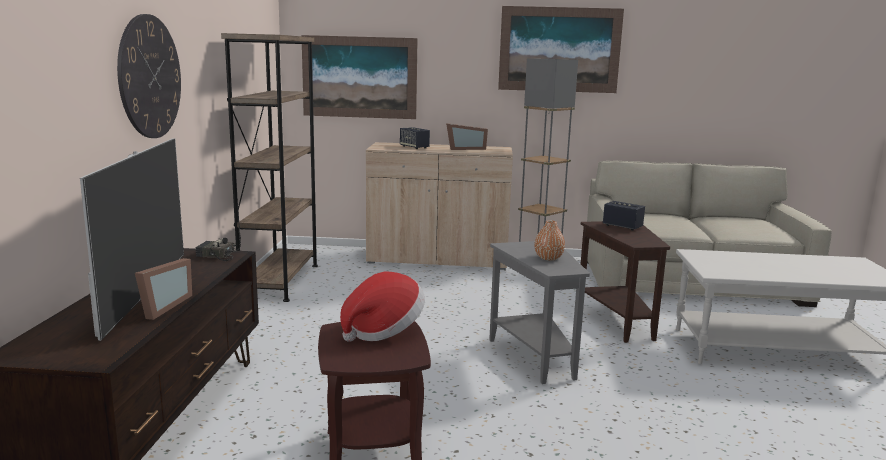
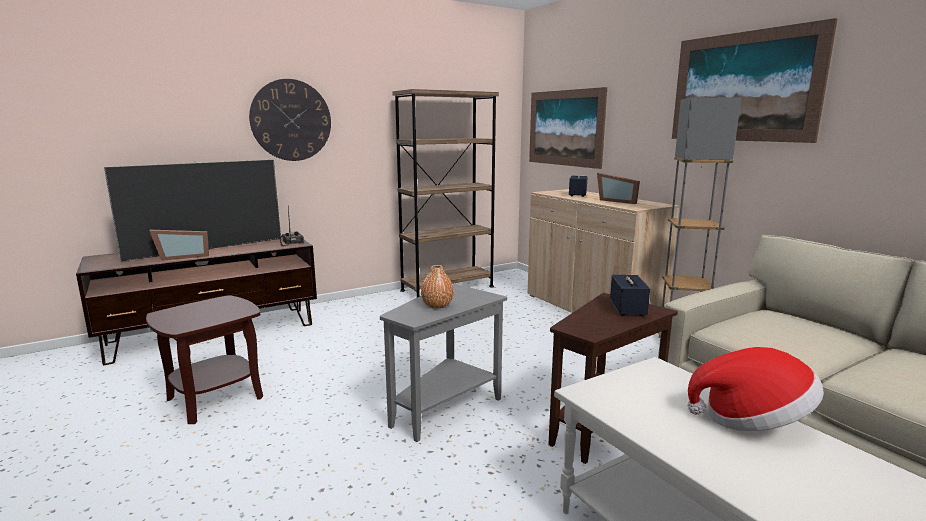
camera: 55 degrees right, 0 degrees up
(383, 330) = (230, 309): hat -> hat (752, 420)

